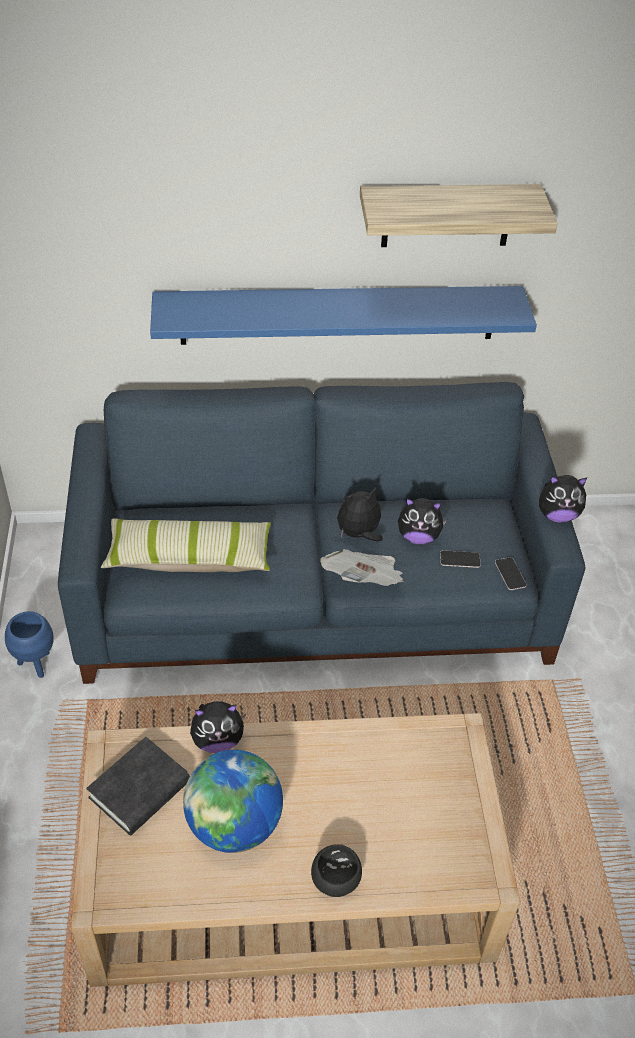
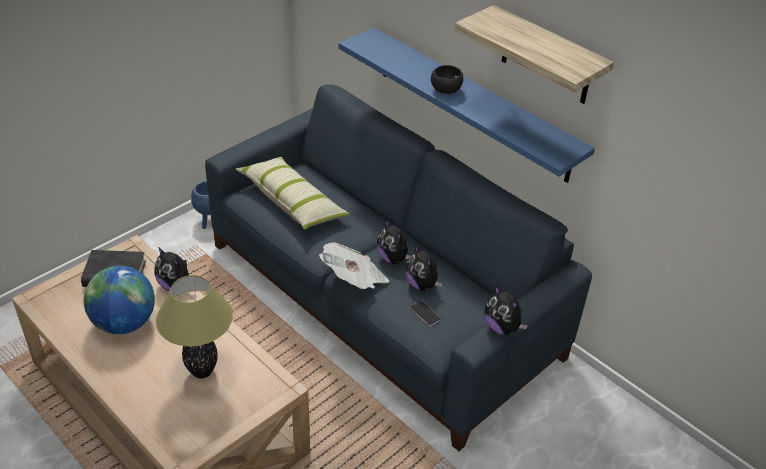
camera: 50 degrees right, 5 degrees down
(337, 880) = (121, 385): black bowl -> black bowl (446, 91)
(359, 534) = (393, 259): plush toy -> plush toy turned 150 degrees counterclockwise
(378, 790) = (202, 371): none -> table lamp
(510, 574) = (441, 344): phone -> none

